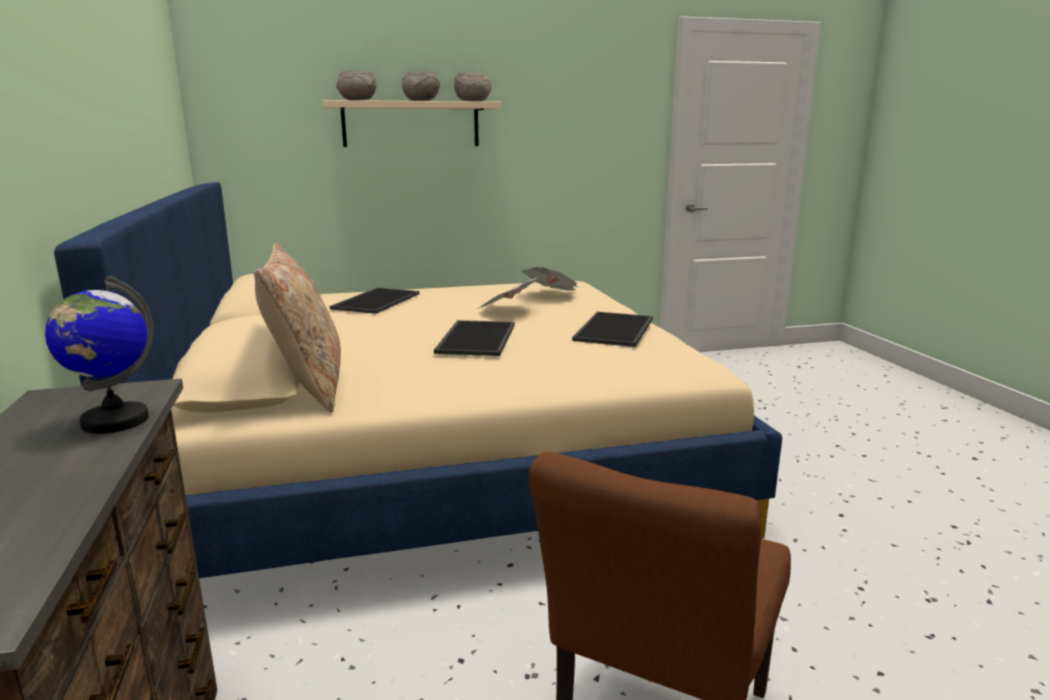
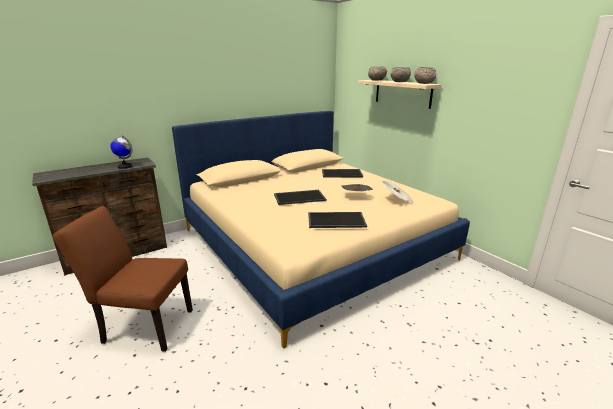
camera: 70 degrees right, 5 degrees up
(308, 387) = (233, 187): beige pillow -> none

